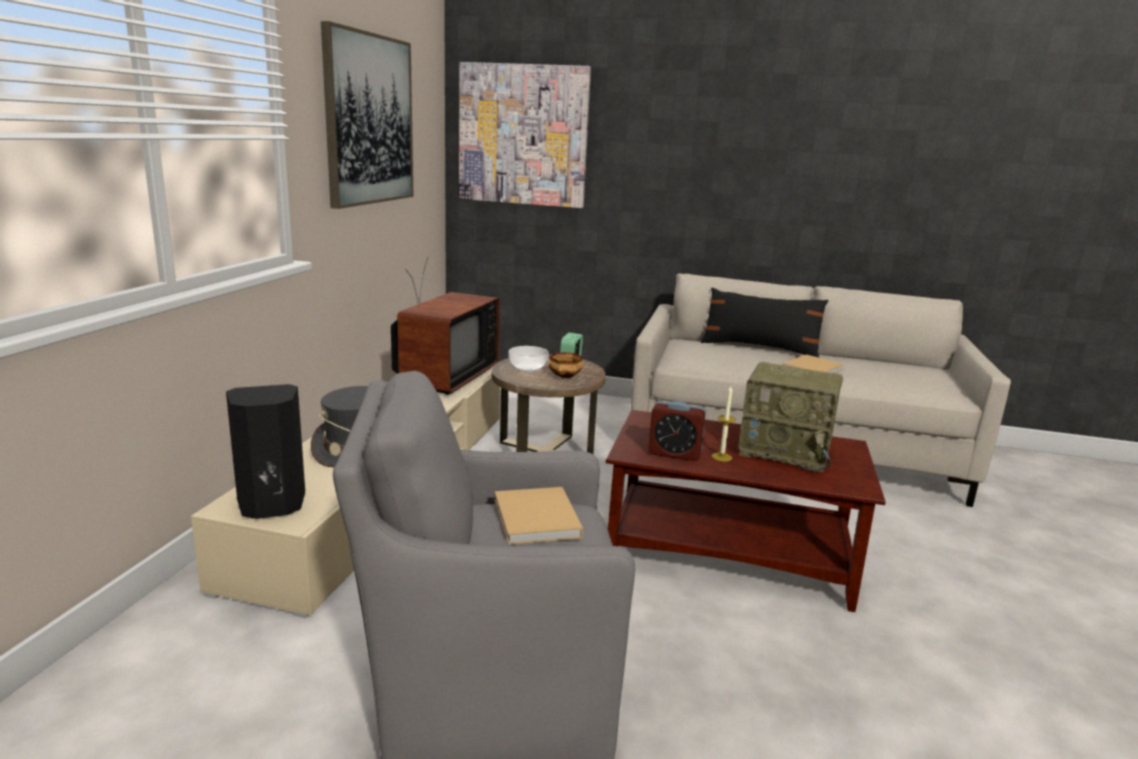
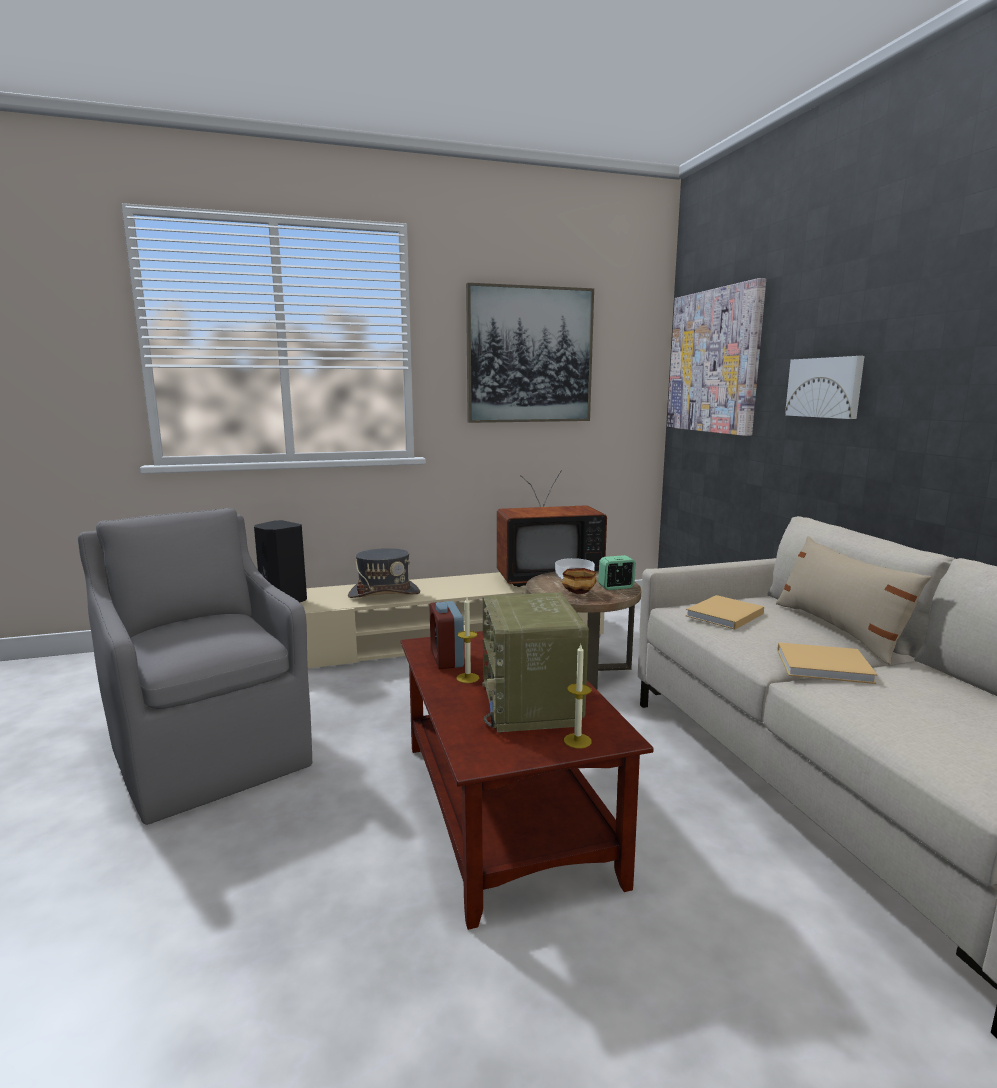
camera: 60 degrees right, 5 degrees down
(537, 520) = (217, 630): beige book -> beige book (723, 615)
(666, 169) = (825, 387): none -> picture
(759, 348) = (838, 630): black pillow -> beige pillow
(848, 455) = (577, 741): none -> candle

